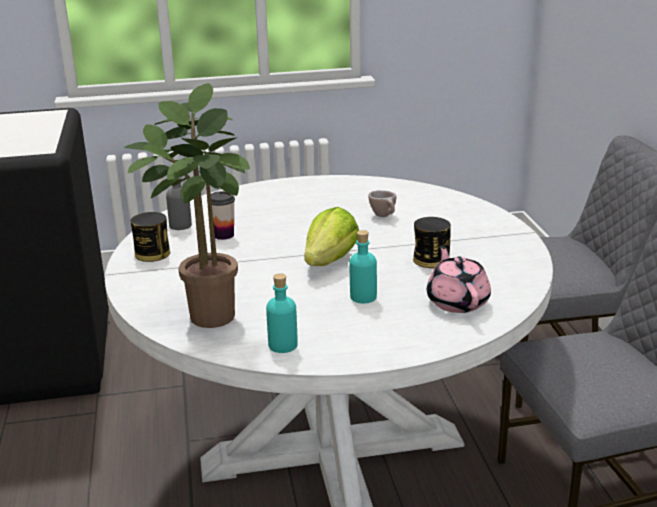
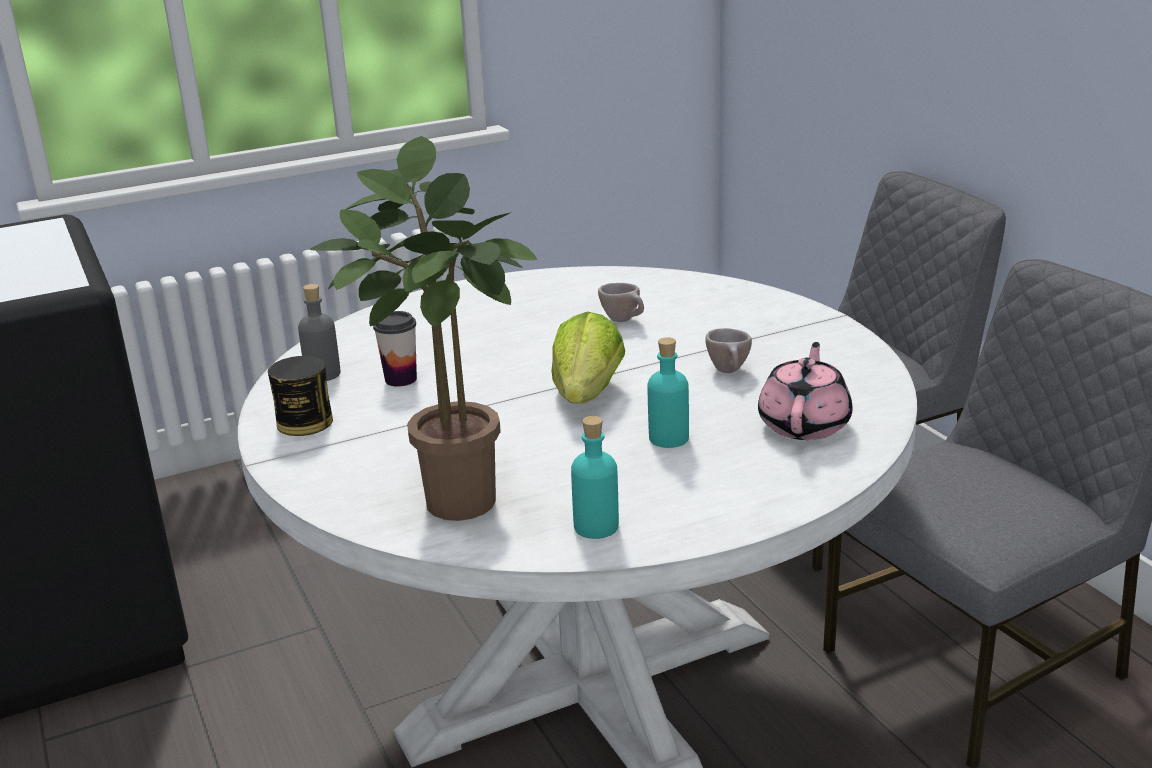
camera: 15 degrees left, 0 degrees up
(431, 260) = (730, 372): can -> beige cup
(457, 301) = (805, 424): pink teapot -> pink teapot turned 45 degrees clockwise

